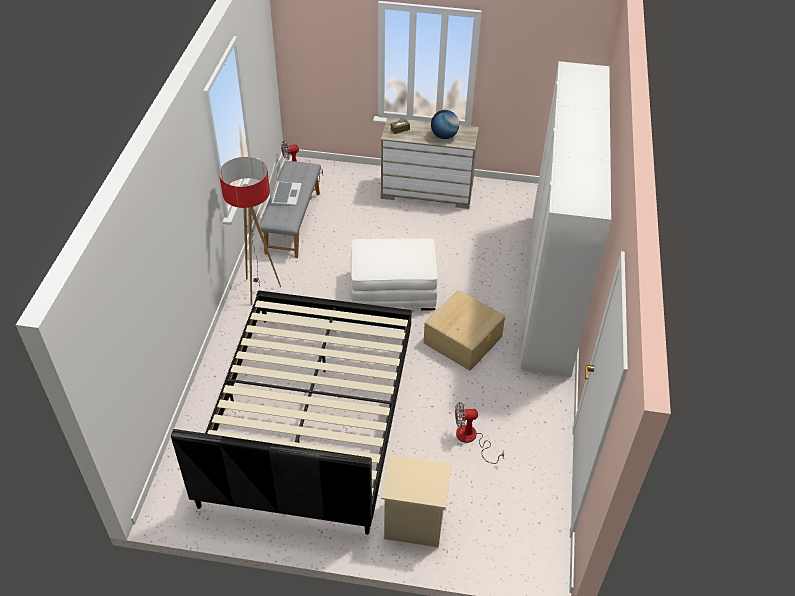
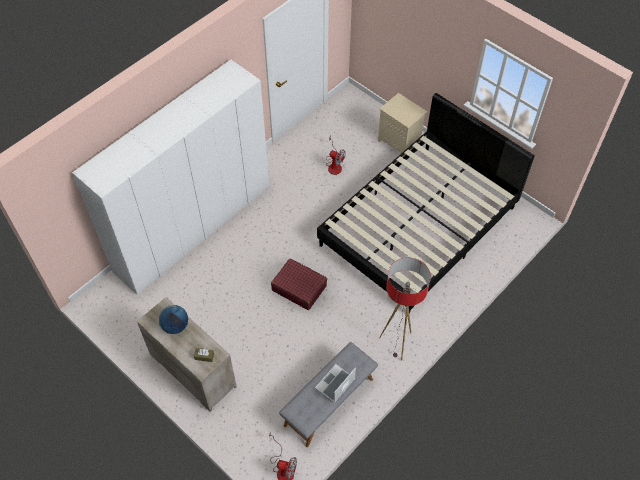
camera: 145 degrees left, 10 degrees up
(393, 290) = (299, 288): white ottoman -> red suitcase
(463, 339) = (284, 225): beige storage box -> none

